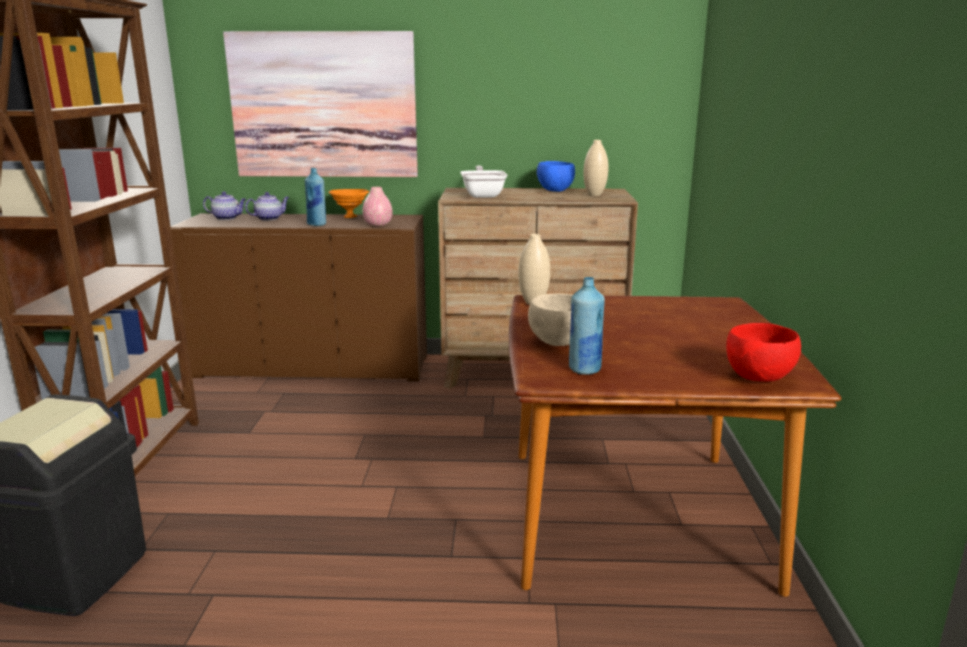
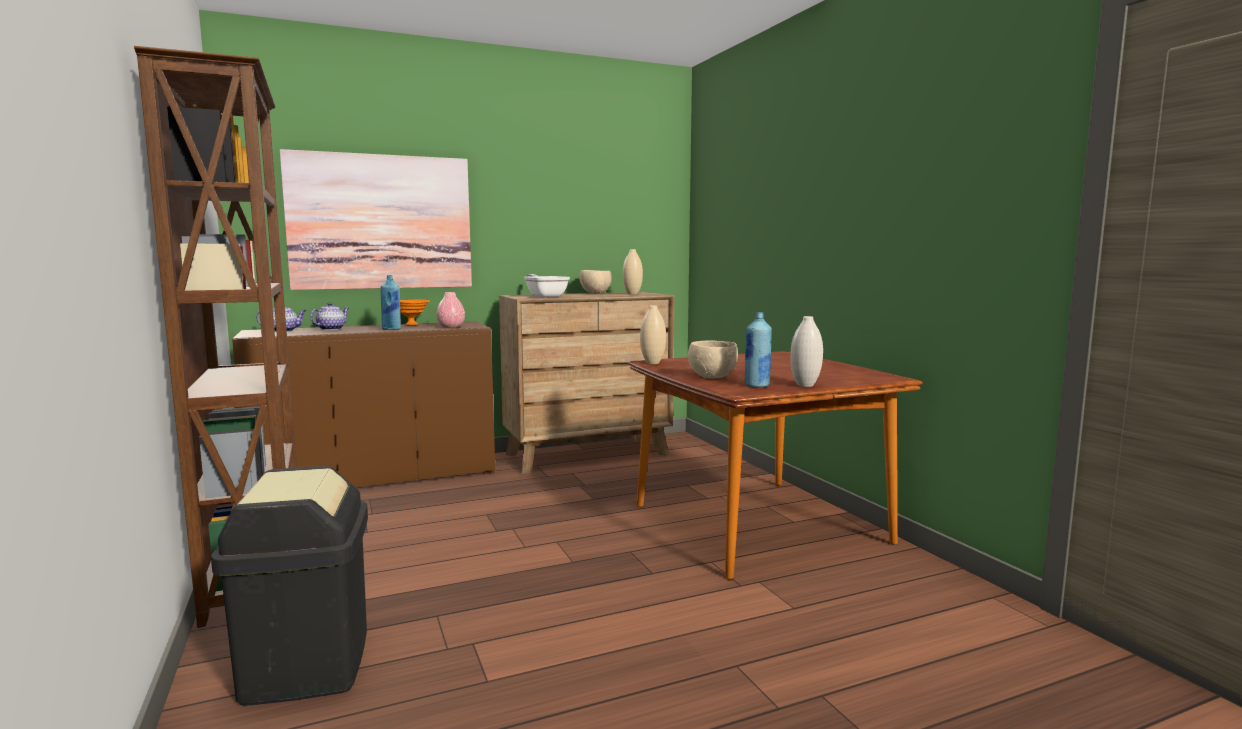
camera: 25 degrees left, 10 degrees down
(555, 190) = (595, 293): blue bowl -> beige bowl
(647, 379) = (805, 385): none -> white vase
(759, 378) = (867, 378): red bowl -> none

